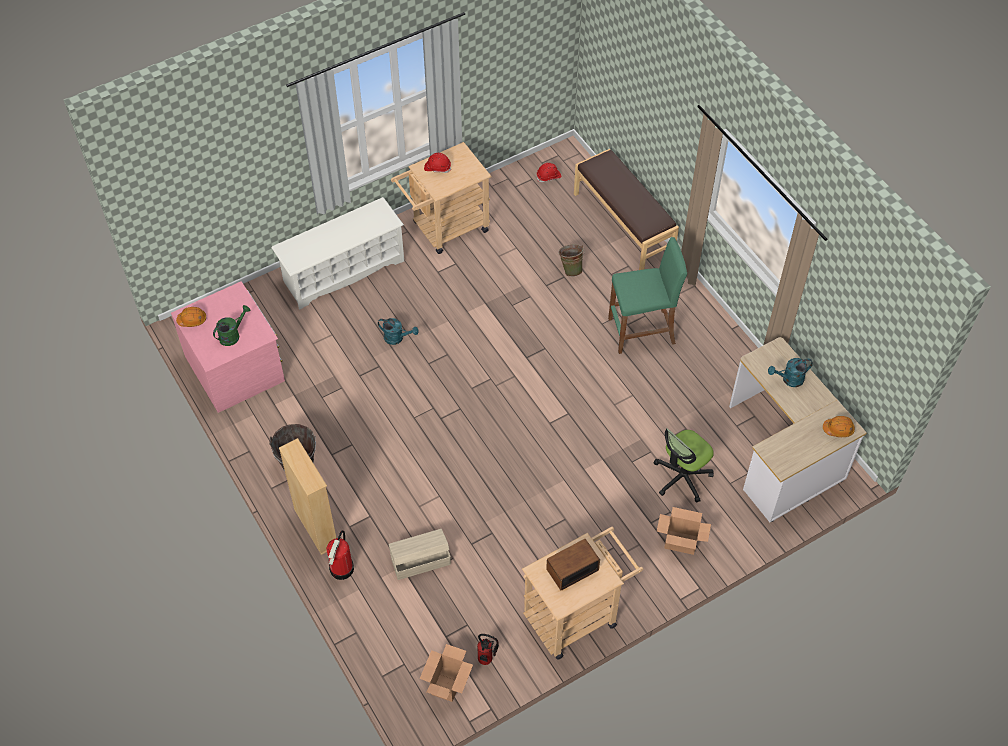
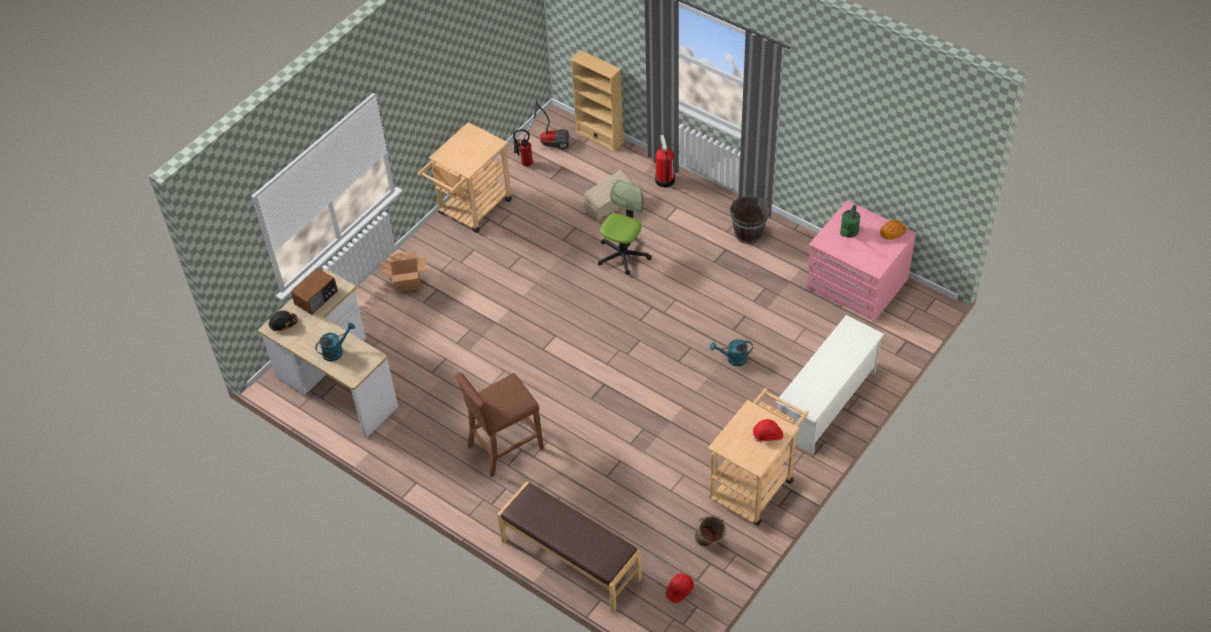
camera: 160 degrees right, 5 degrees down
(316, 527) = (702, 198): beige bookcase -> beige bookcase (599, 137)
(447, 683) = (546, 143): cardboard box -> vacuum cleaner
(571, 269) = (603, 487): green bucket -> green bucket (709, 543)
(571, 569) = (470, 152): radio -> radio (317, 298)
(642, 331) = (505, 447): green stool -> brown stool
(682, 477) = (422, 331): office chair -> office chair (623, 255)
(838, 429) = (283, 324): orange hard hat -> black hard hat

